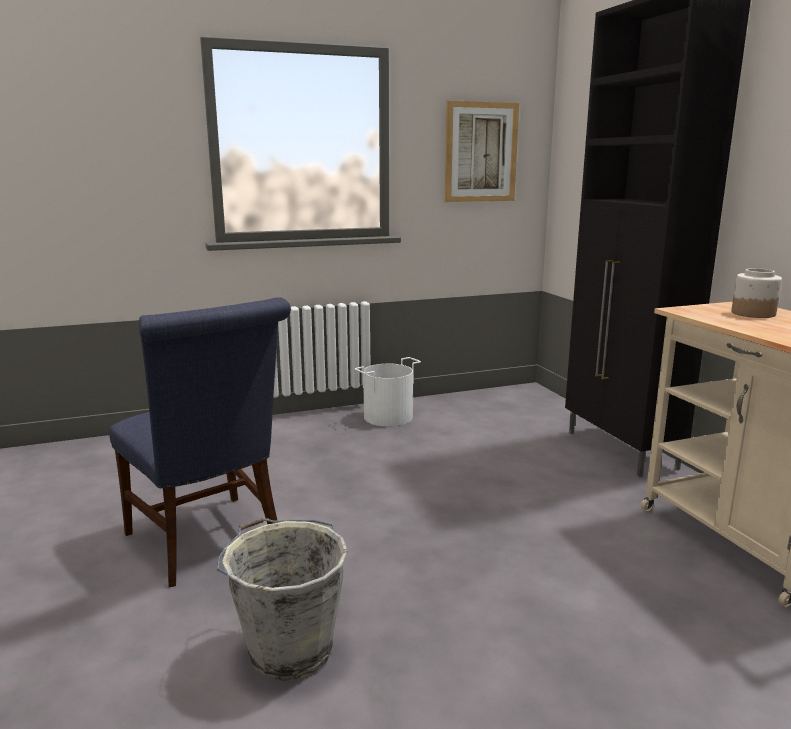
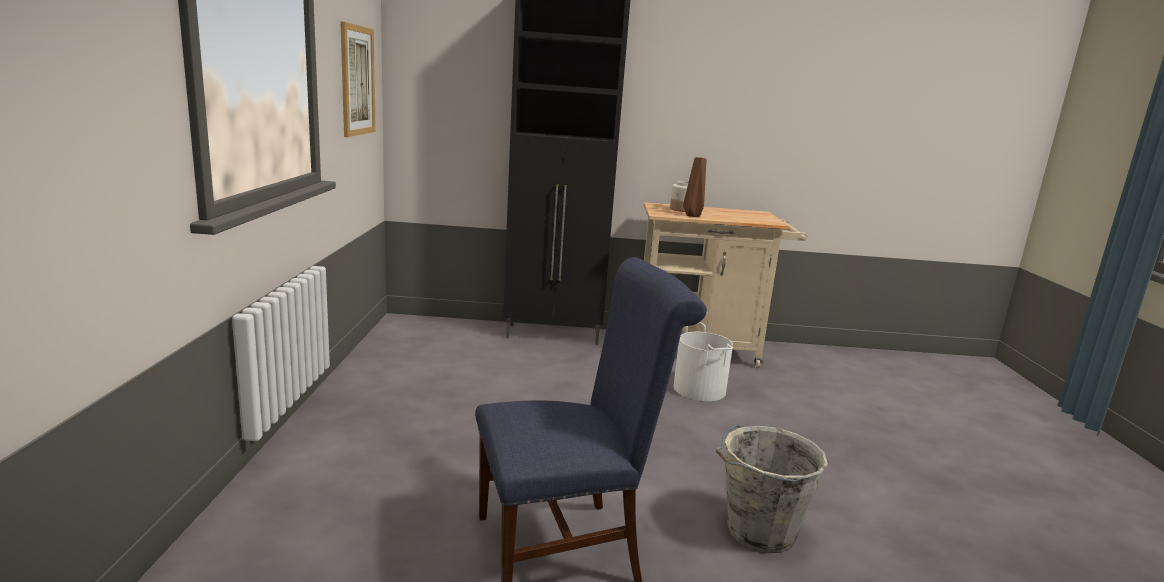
camera: 70 degrees left, 0 degrees up
(388, 417) = (373, 390): white bucket -> white bucket (700, 389)
(725, 319) = (694, 215): none -> brown vase

